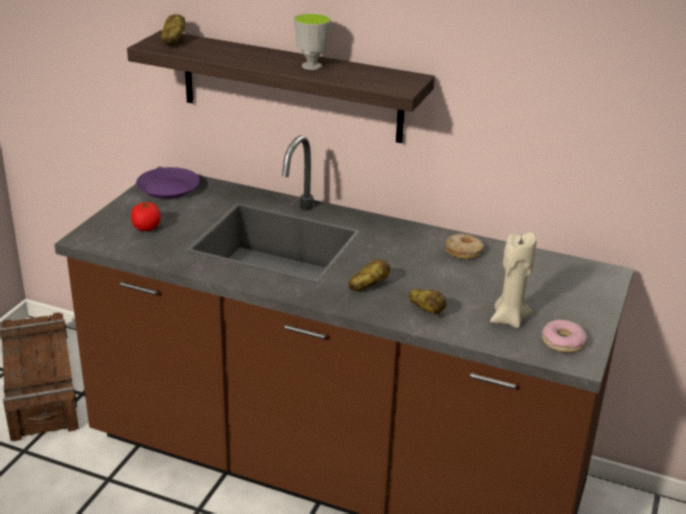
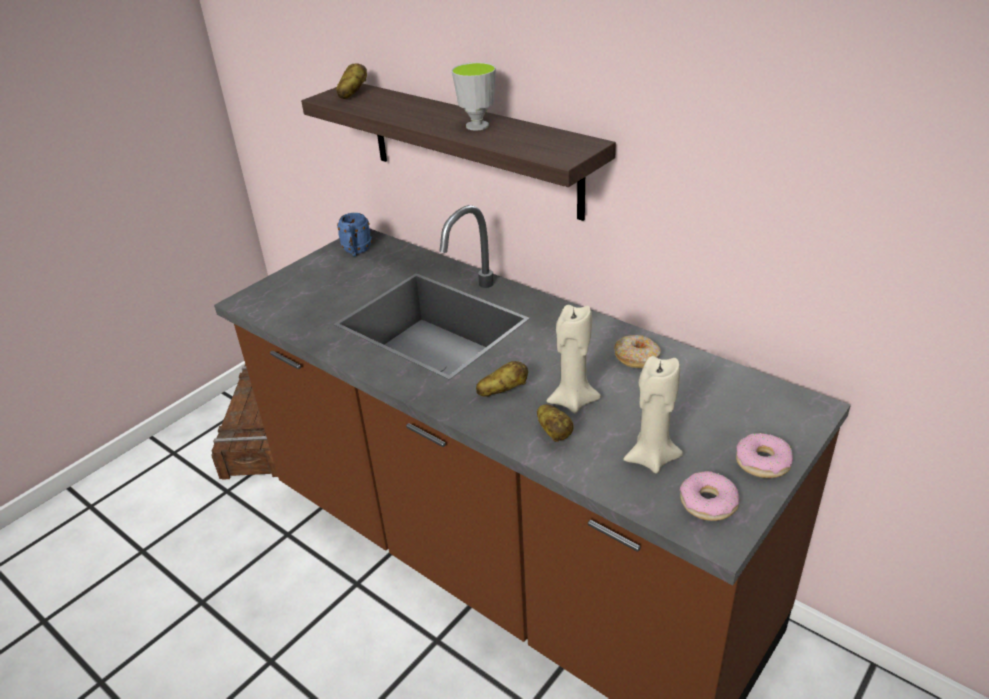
camera: 20 degrees right, 5 degrees up
(146, 227) = (310, 294): tomato -> none
(168, 189) = (356, 251): purple plate -> blue mug
(429, 287) = (573, 401): none -> beige candle
(589, 312) = (762, 462): none -> donut

